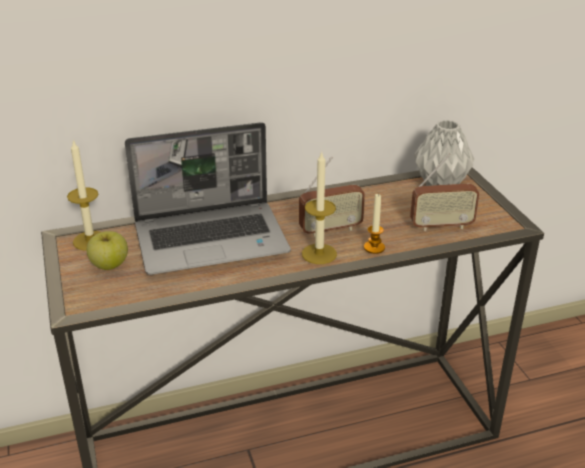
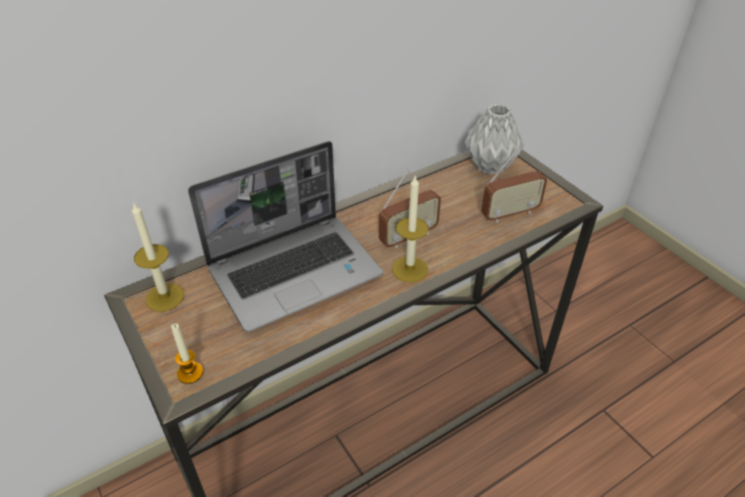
camera: 15 degrees left, 10 degrees up
(109, 265) = (197, 325): apple -> none
(374, 248) = (459, 251): candle -> candle (190, 373)

